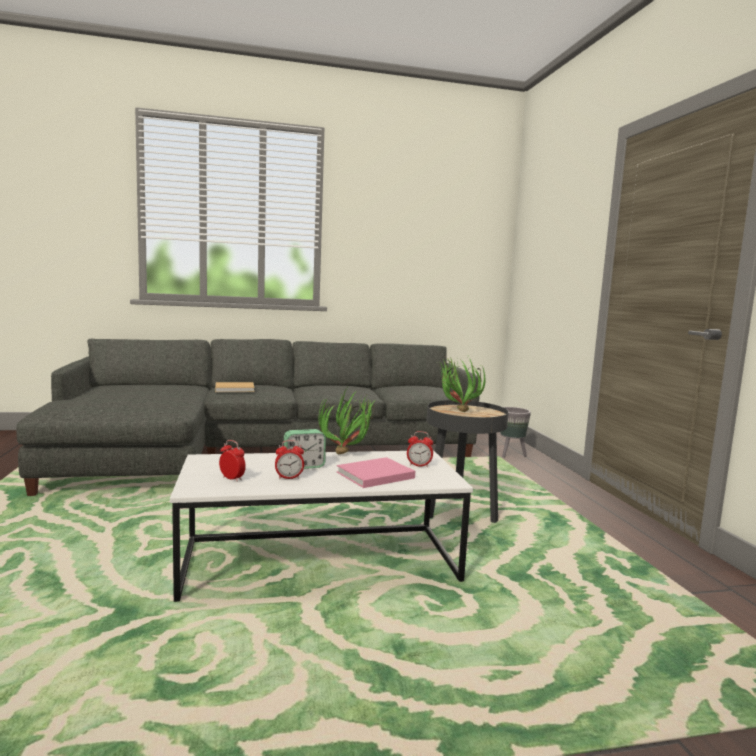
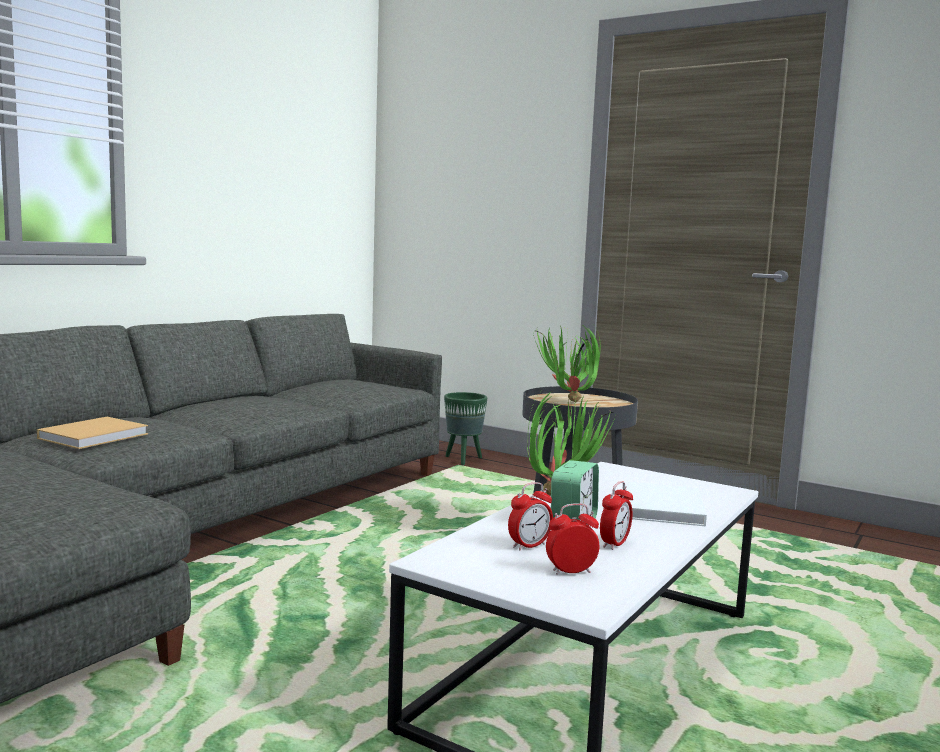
camera: 45 degrees left, 0 degrees up
(373, 475) = (663, 509): pink book -> white book
(419, 465) = (653, 483): alarm clock -> alarm clock (529, 546)
(510, 455) = (463, 460): grey planter -> green planter

